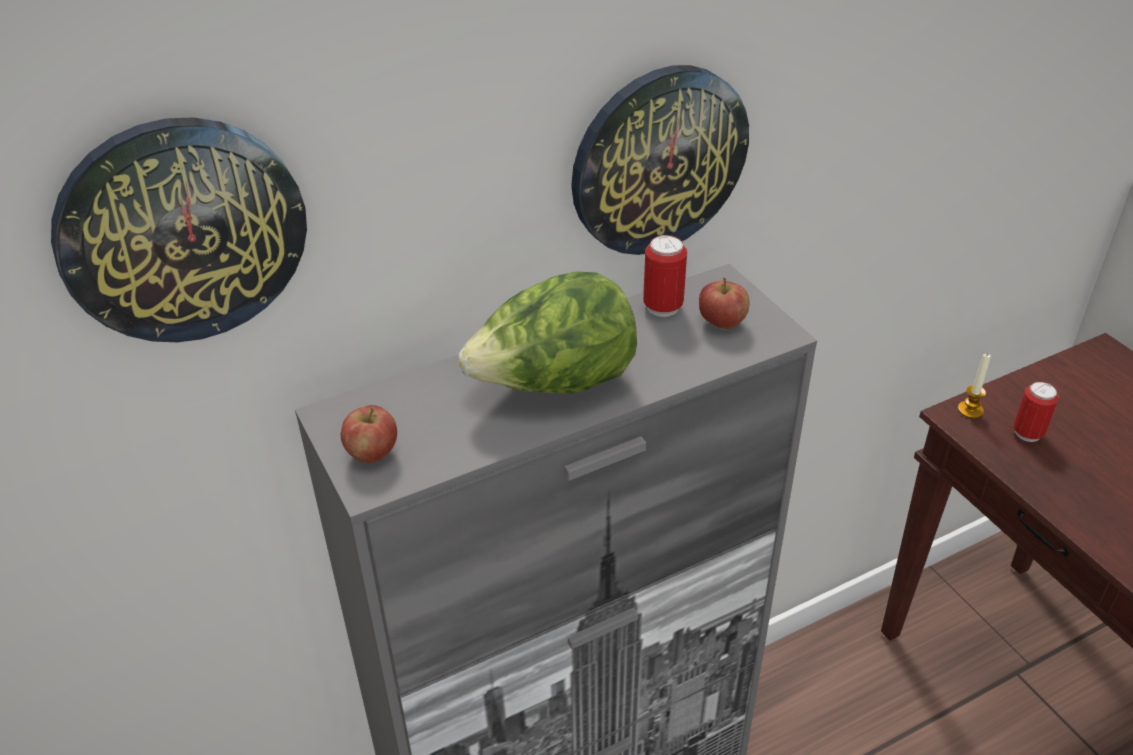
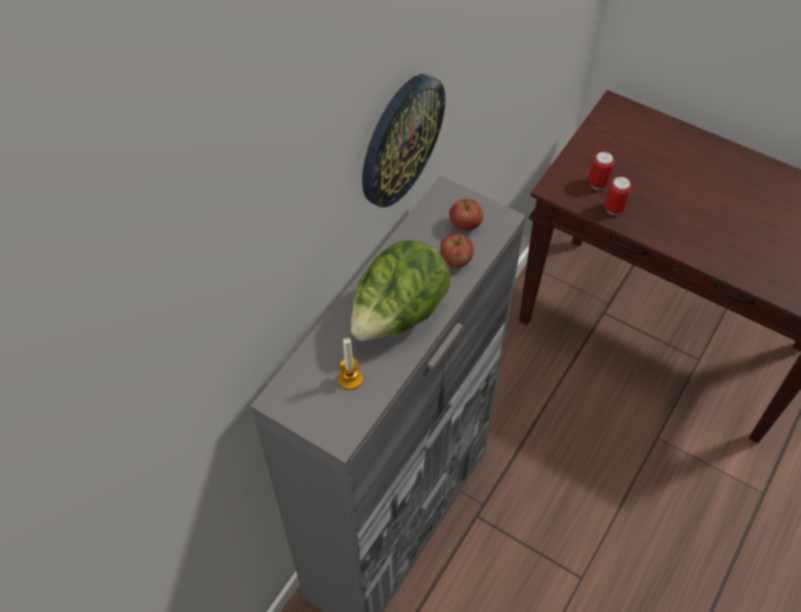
camera: 30 degrees left, 15 degrees up
(182, 231) = (184, 345): wall clock -> none
(372, 453) = (325, 414): apple -> apple (455, 260)
(663, 307) = (423, 227): can -> can (614, 208)
(970, 410) = (559, 180): candle -> candle (350, 378)

